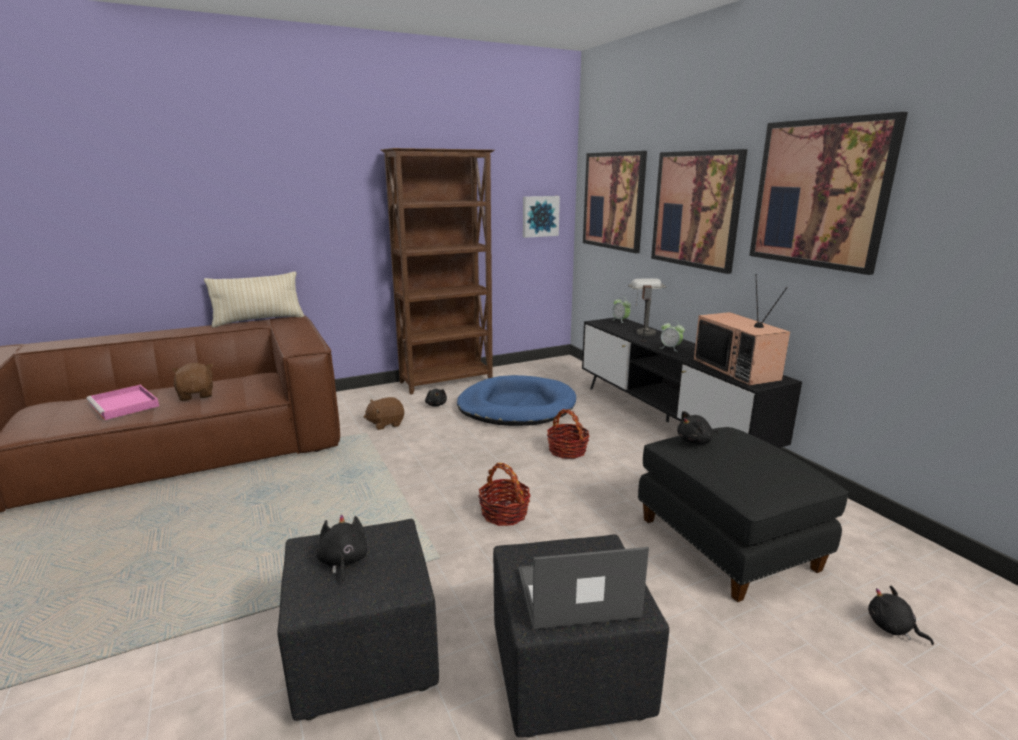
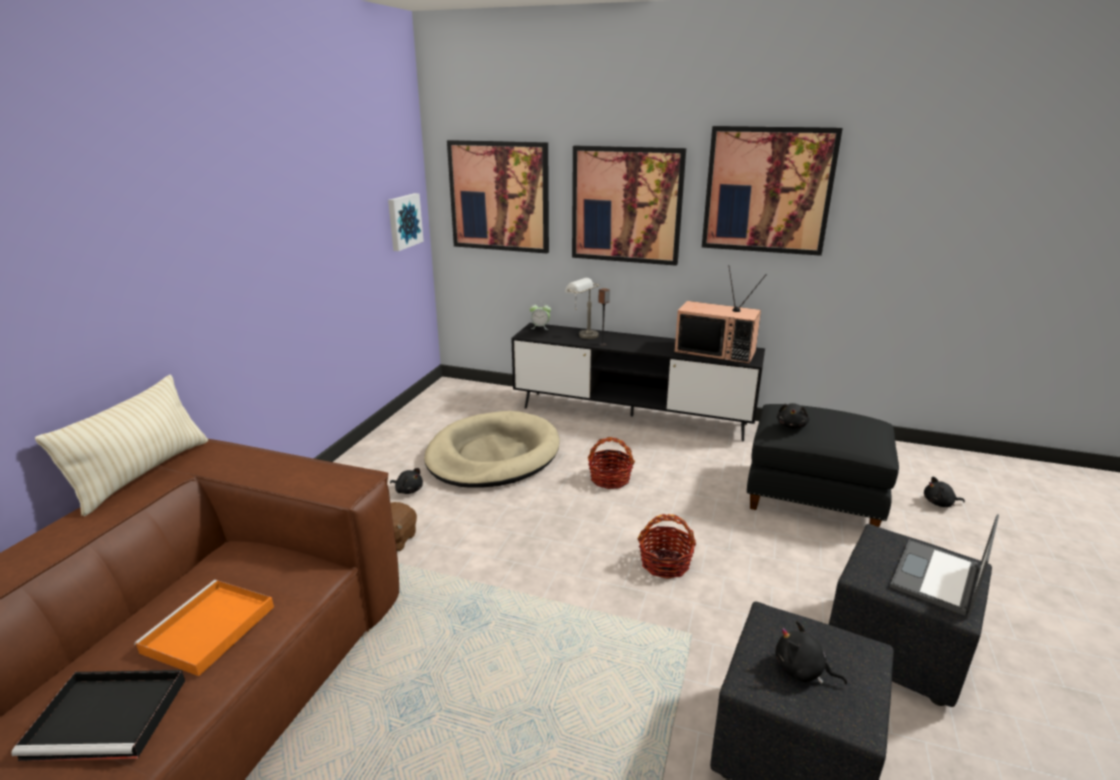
camera: 45 degrees left, 5 degrees up
(125, 405) = (110, 717): pink tray -> black tray
(197, 395) = (207, 631): brown plush toy -> orange tray
(447, 381) = (369, 457): brown bookcase -> none
(516, 406) = (493, 455): blue dog bed -> beige dog bed
(670, 348) = (637, 346): alarm clock -> none

